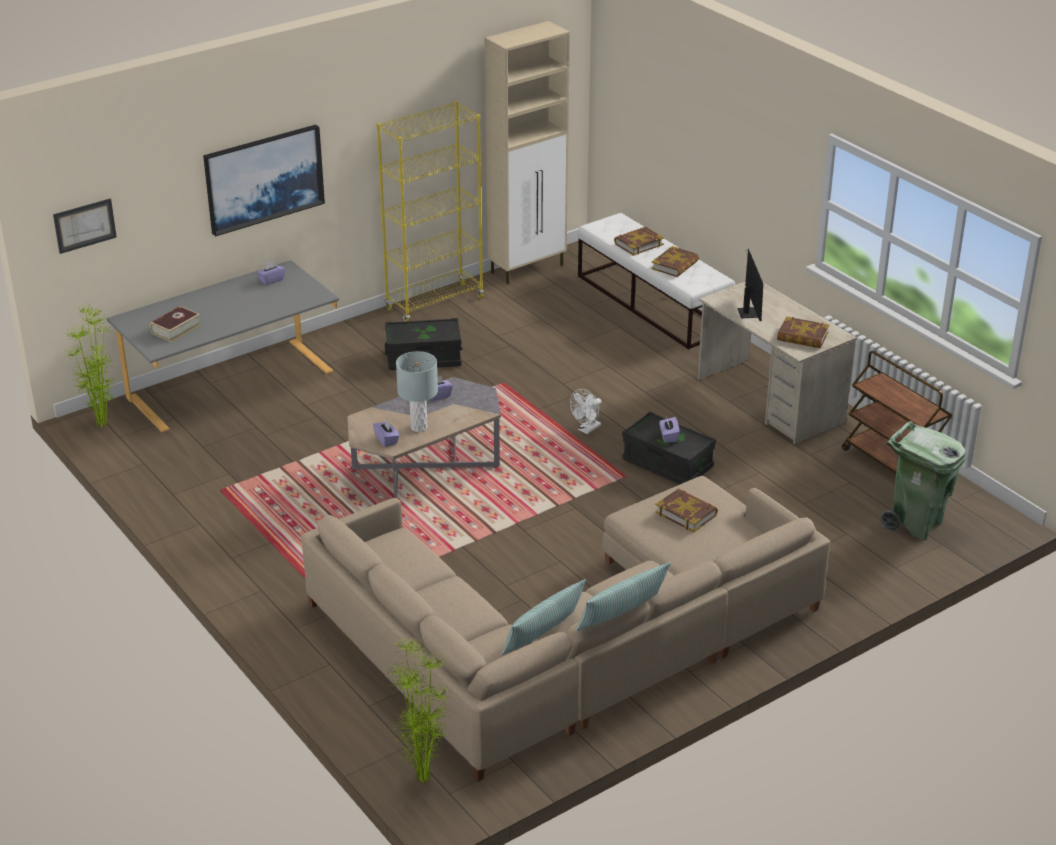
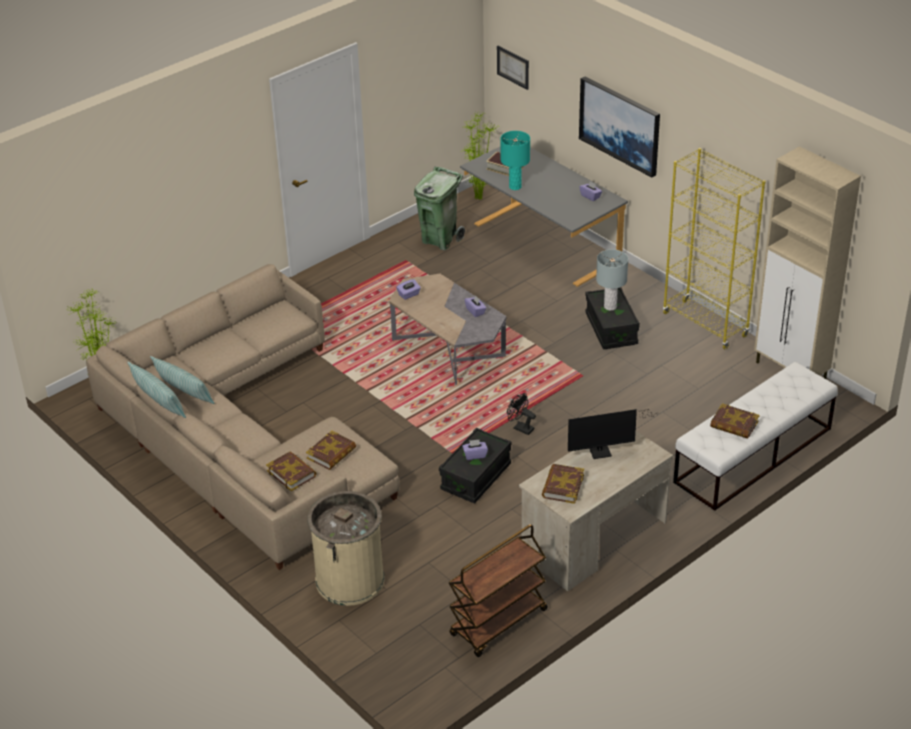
camera: 85 degrees right, 5 degrees up
(224, 325) = (515, 187): none -> turquoise table lamp
(418, 427) = (428, 307): grey table lamp -> grey table lamp (610, 306)
(587, 429) = (520, 428): white fan -> black fan
(638, 244) = (769, 399): book -> book (291, 473)
(832, 558) = (350, 580): none -> beige trash can
(916, 523) = (406, 636): green trash can -> green trash can (440, 239)

